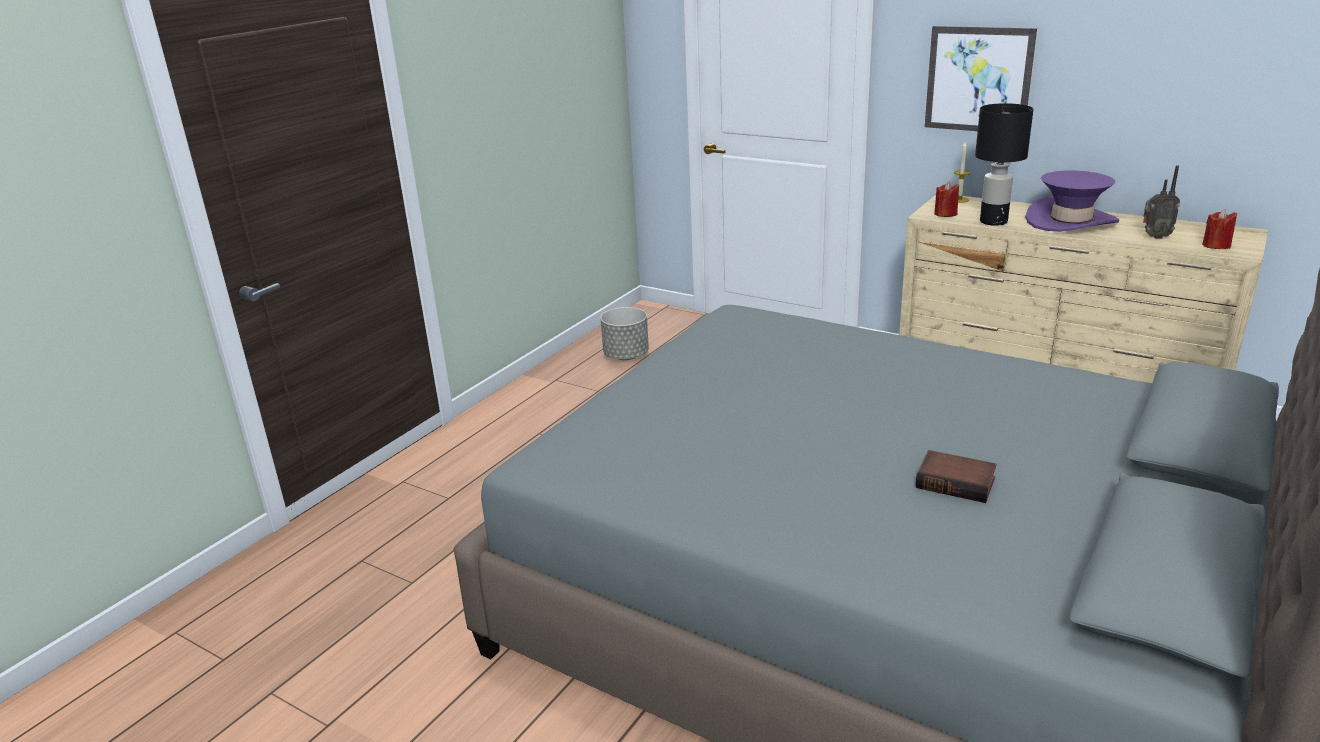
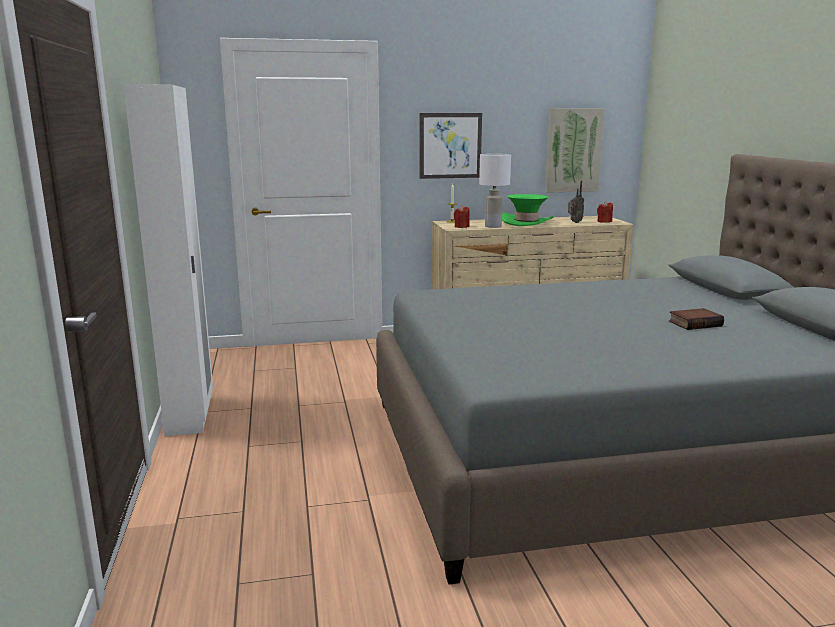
camera: 45 degrees left, 10 degrees down
(543, 379) = (191, 415): none -> white wardrobe
(626, 355) = (237, 383): grey planter -> none
(993, 222) = (493, 226): black table lamp -> white table lamp
(1071, 221) = (526, 222): purple hat -> green hat
(1212, 102) = (573, 150): none -> picture

